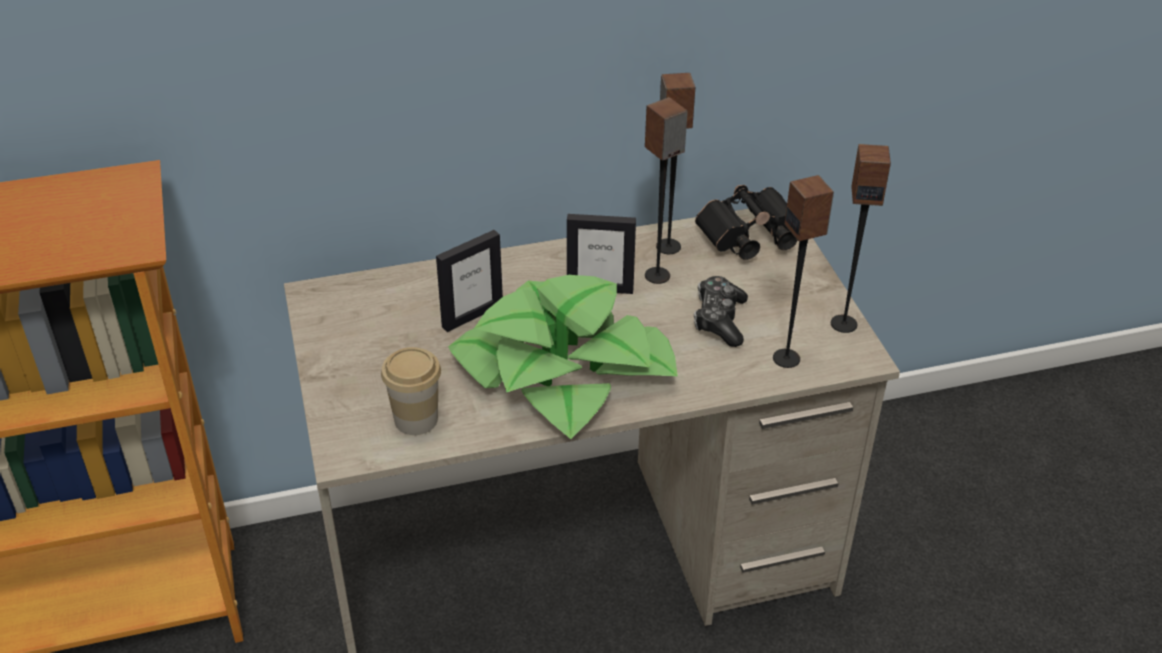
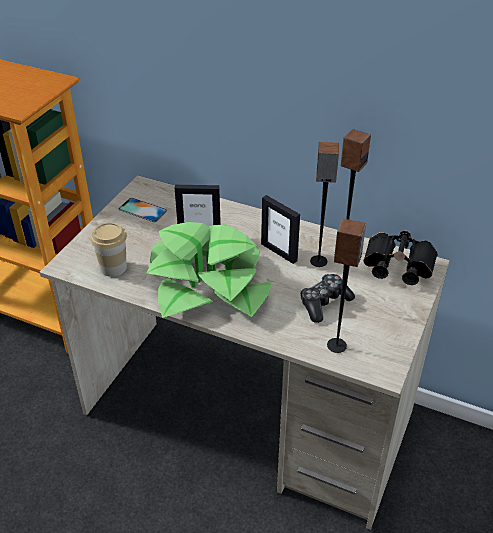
camera: 40 degrees right, 0 degrees up
(357, 326) = (142, 210): none -> phone
(843, 323) = (397, 346): speaker -> none

